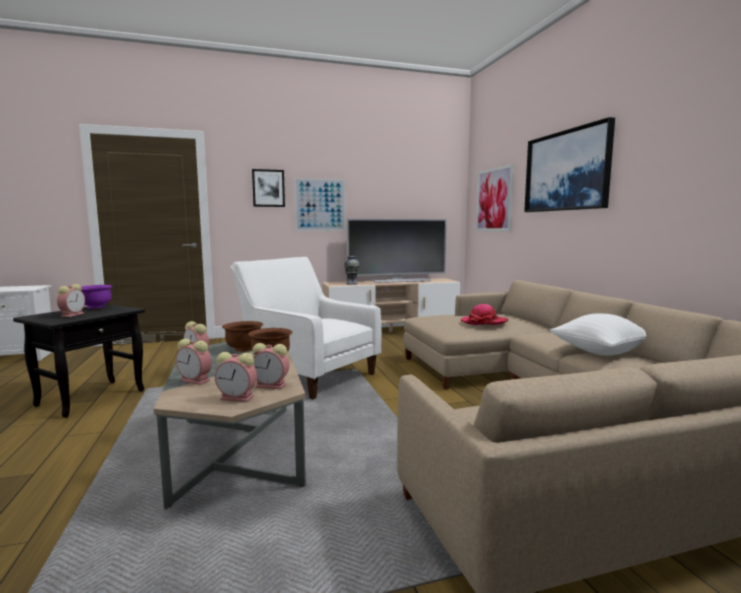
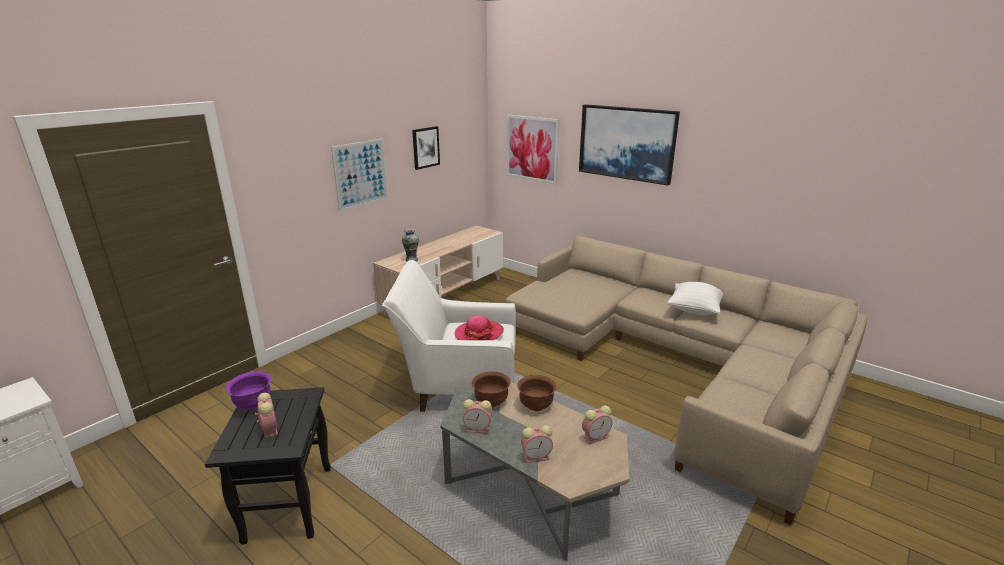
camera: 35 degrees left, 15 degrees up
(238, 397) = (600, 460): alarm clock -> none
(268, 188) = (304, 165): picture -> picture (425, 147)
(400, 280) = (447, 241): television -> none
(484, 322) = (584, 290): hat -> hat (479, 334)

